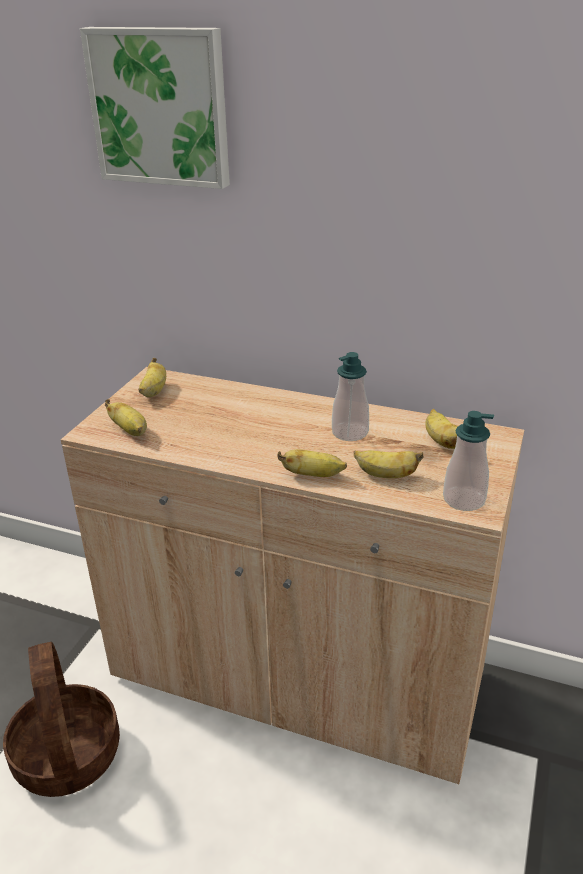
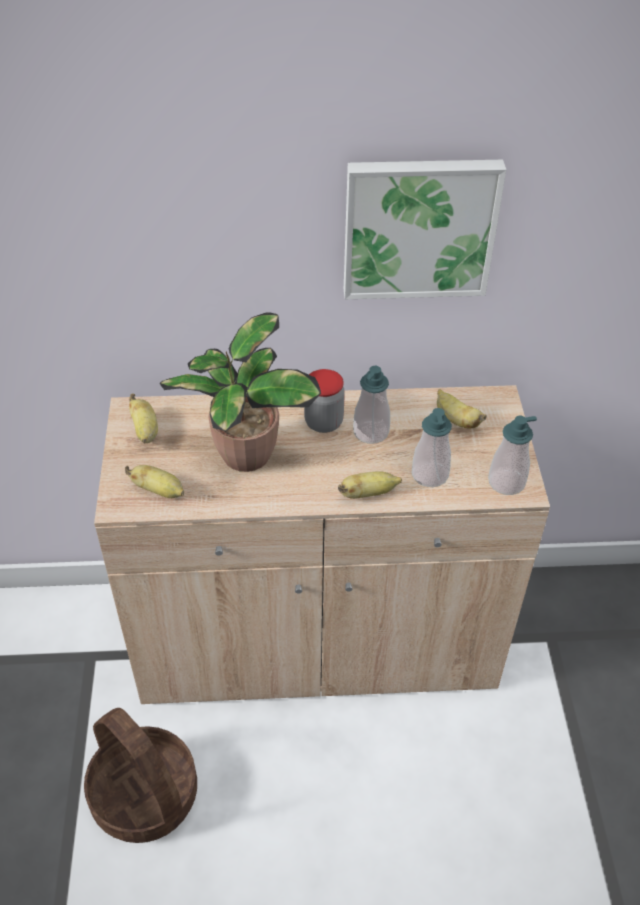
camera: 25 degrees left, 15 degrees up
(161, 107) = (119, 145): picture -> picture (419, 227)
(220, 424) = (243, 456): none -> potted plant
(310, 417) = (323, 422): none -> jar
(385, 475) = (429, 474): banana -> soap dispenser

